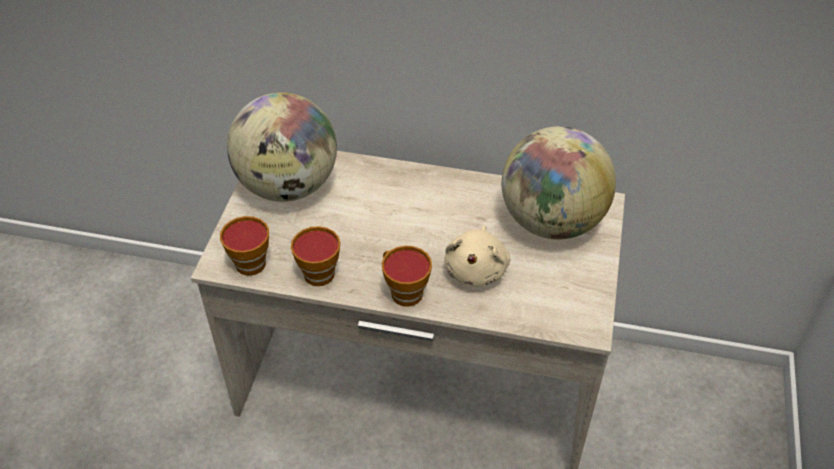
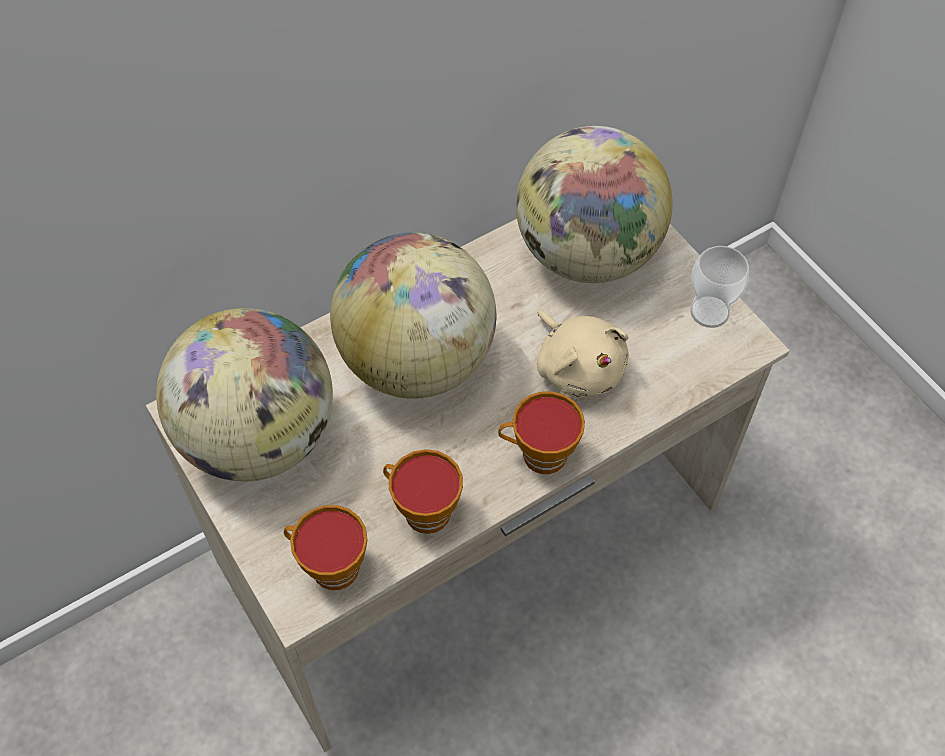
camera: 45 degrees left, 10 degrees up
(399, 206) = (417, 360): none -> globe
(586, 297) = (709, 312): none -> cup

